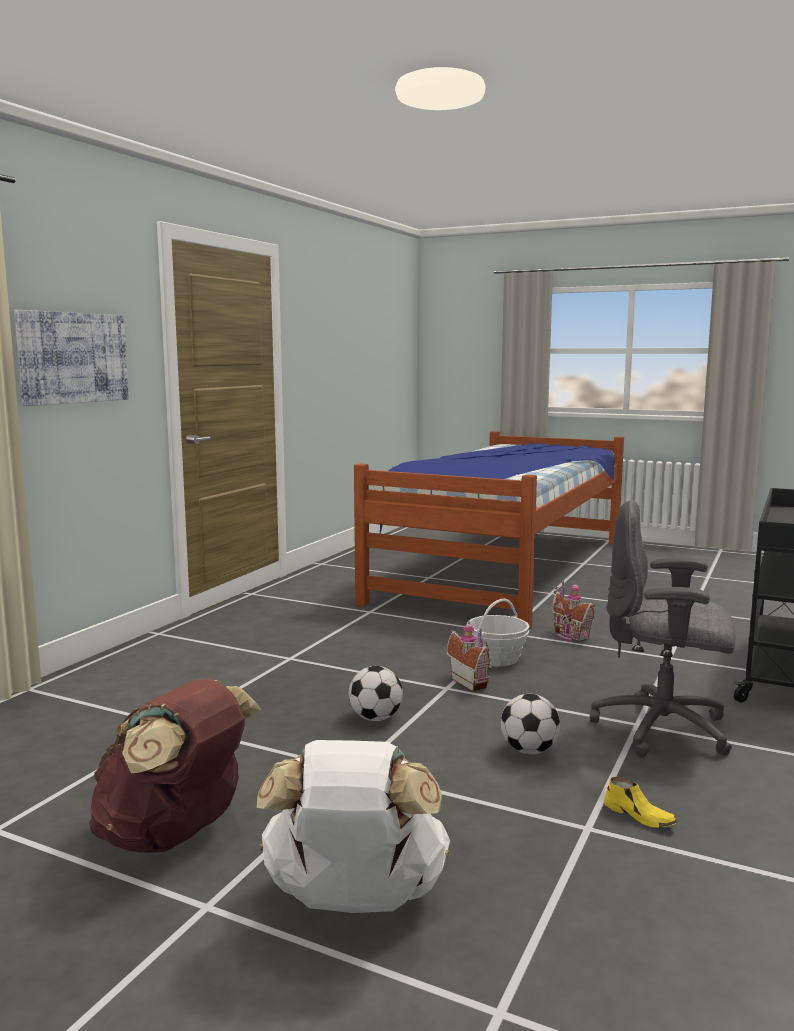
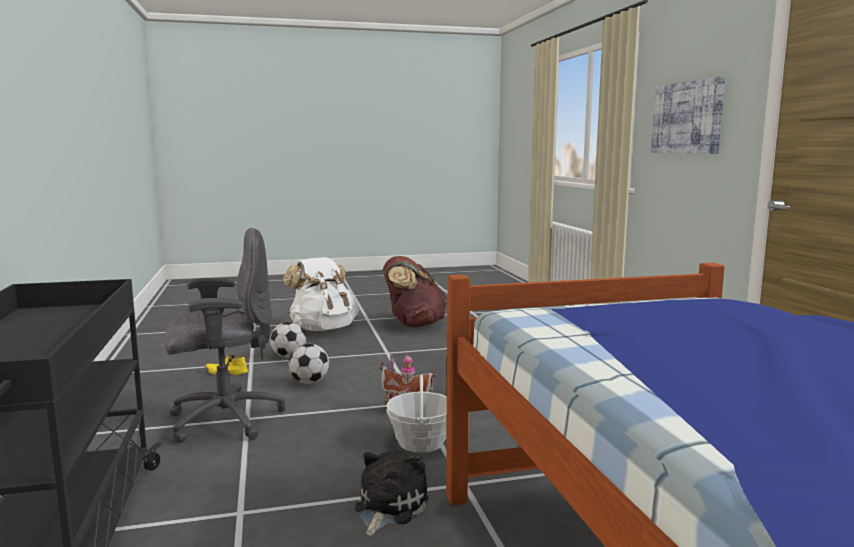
camera: 140 degrees right, 0 degrees up
(375, 718) = (423, 372): football -> football (288, 356)
(569, 636) = (388, 507): toy house -> plush toy

